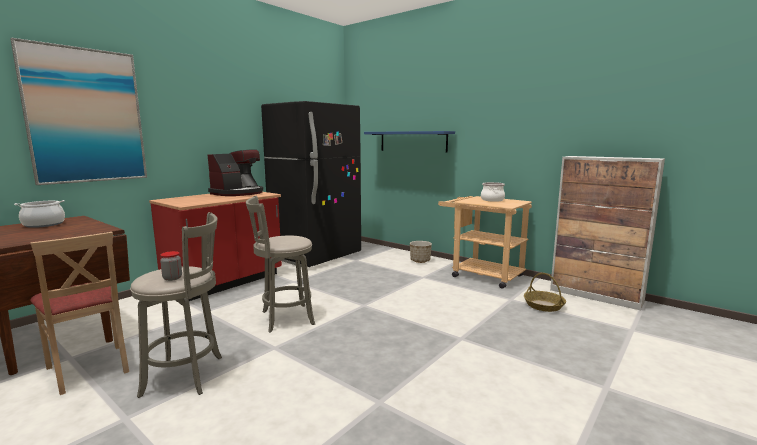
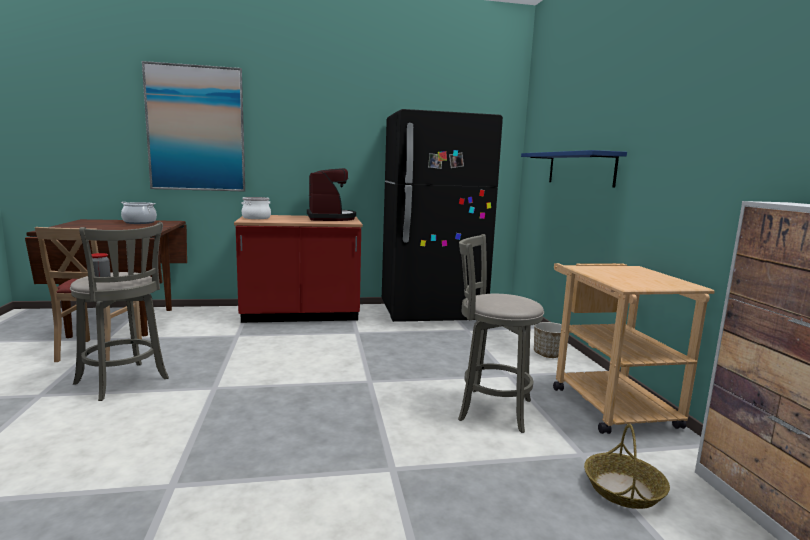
camera: 40 degrees right, 0 degrees up
(238, 193) = (330, 218): coffee machine -> coffee machine turned 90 degrees counterclockwise
(284, 318) = (275, 365): grey stool -> grey stool (490, 409)
(492, 200) = (639, 274): cooking pot -> cooking pot (256, 218)

